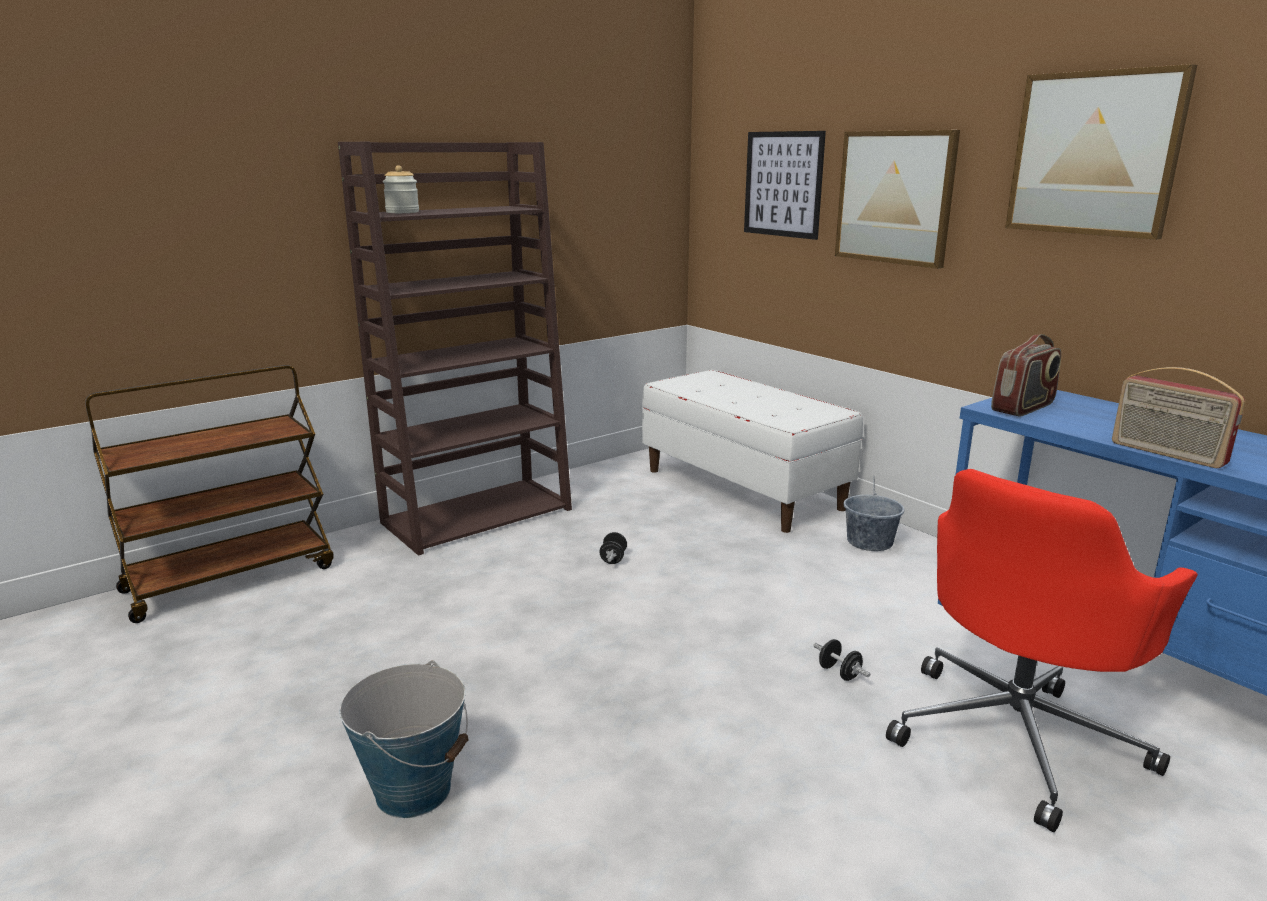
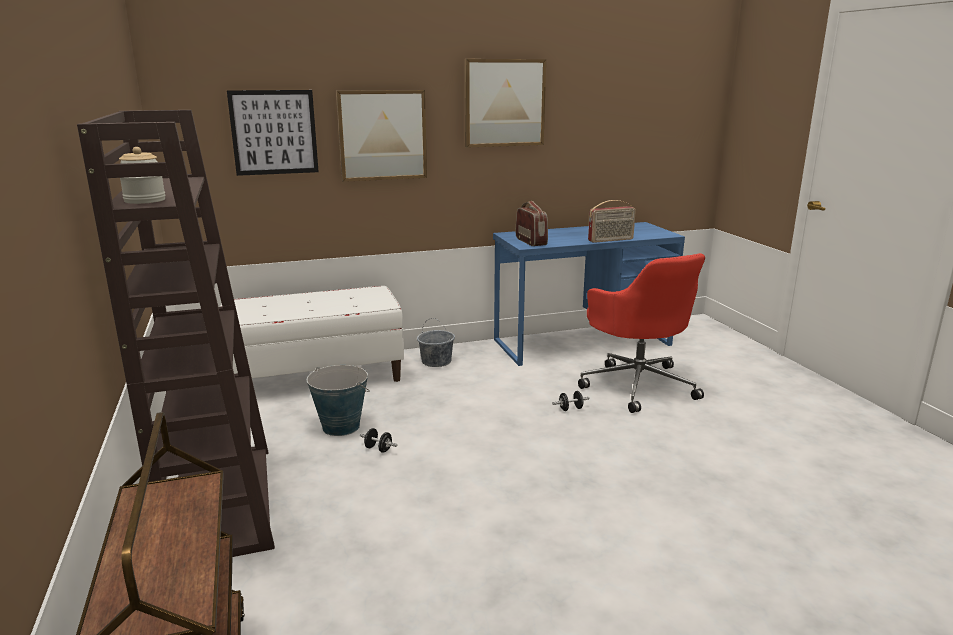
camera: 70 degrees left, 0 degrees up
(414, 790) = (637, 579): bucket -> bucket (341, 426)

